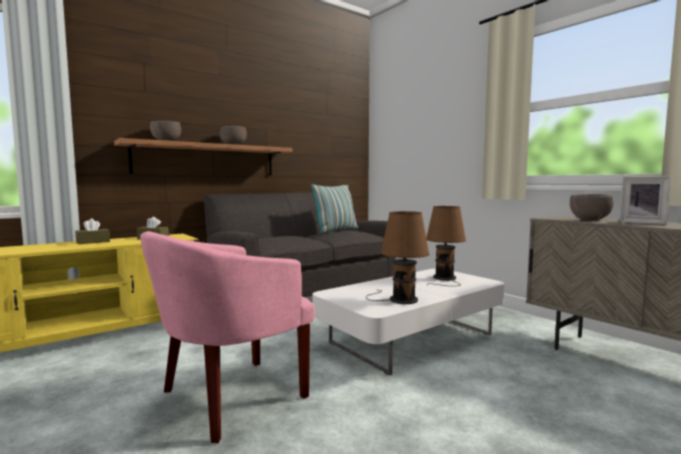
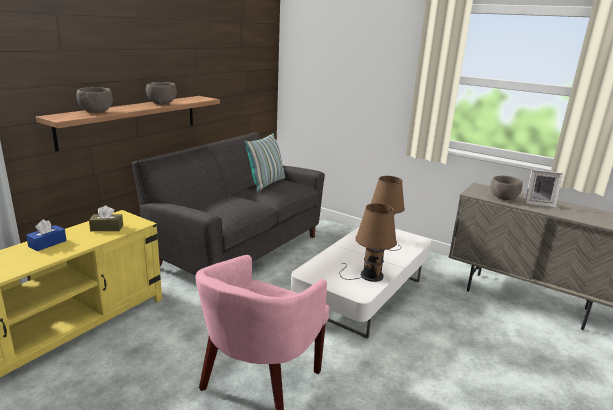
camera: 20 degrees left, 15 degrees up
(93, 242) = (47, 243): brown tissue box -> blue tissue box

